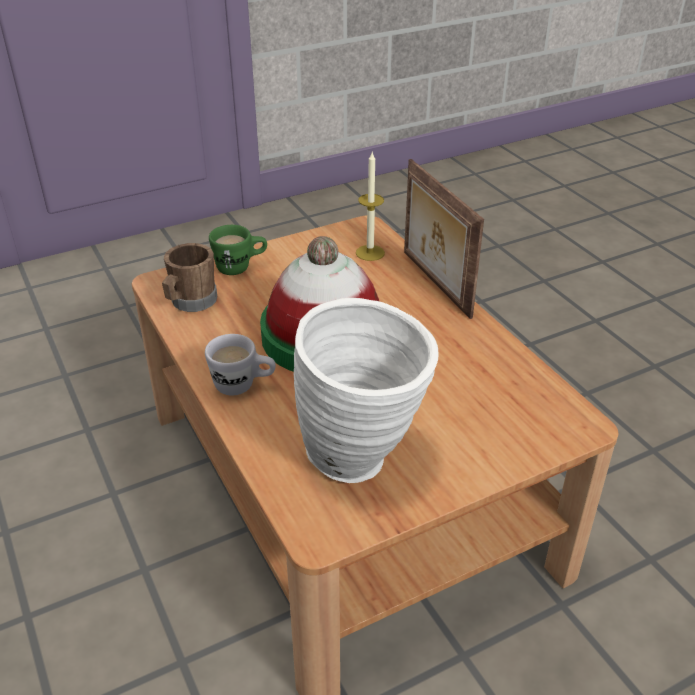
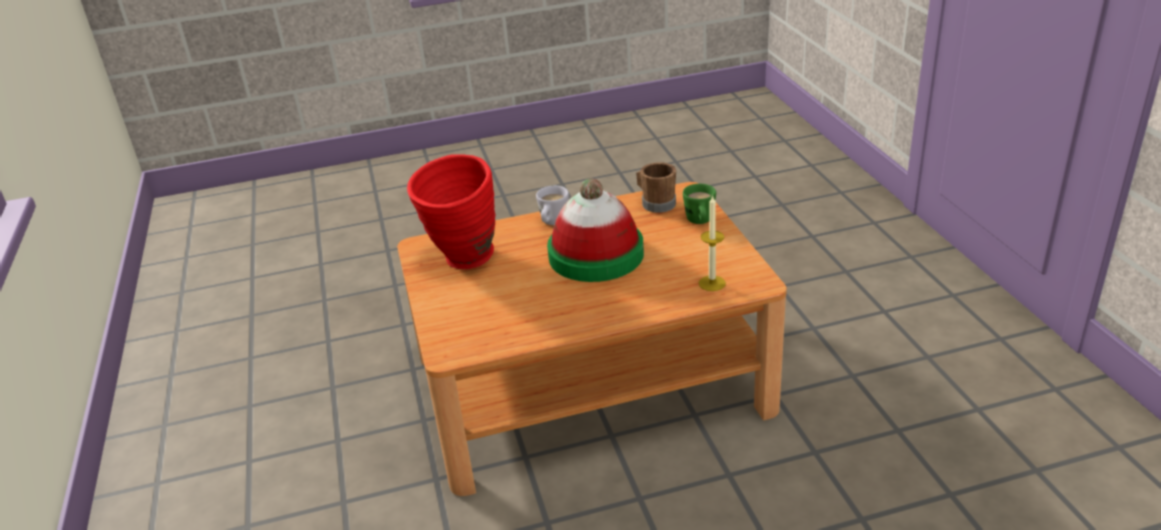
camera: 105 degrees right, 5 degrees down
(365, 460) = (463, 262): white vase -> red vase
(434, 284) = (652, 312): picture frame -> none

